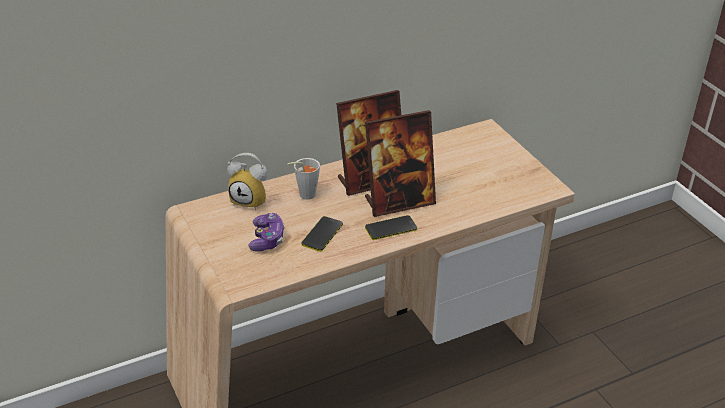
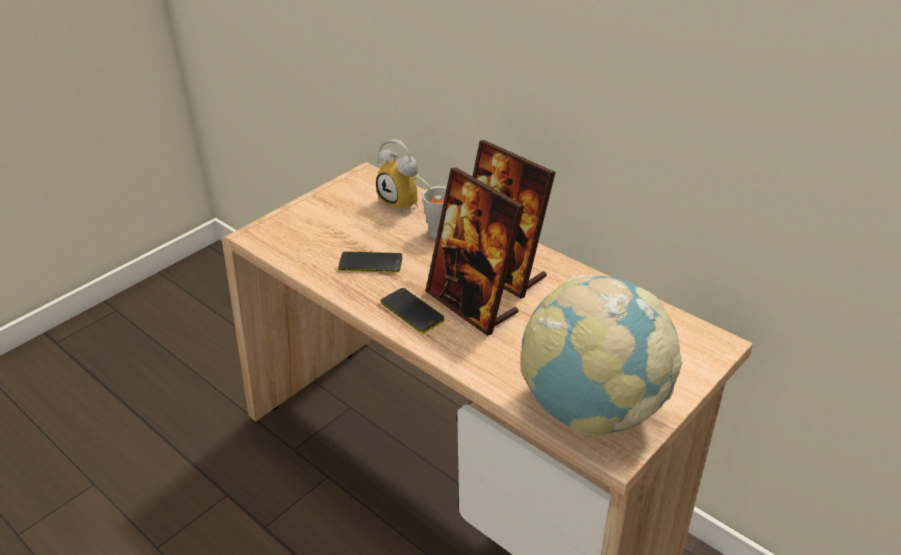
camera: 70 degrees right, 0 degrees up
(251, 200) = (404, 202): alarm clock -> alarm clock turned 45 degrees counterclockwise
(267, 239) = (341, 230): game controller -> none
(517, 186) = (592, 408): none -> globe

